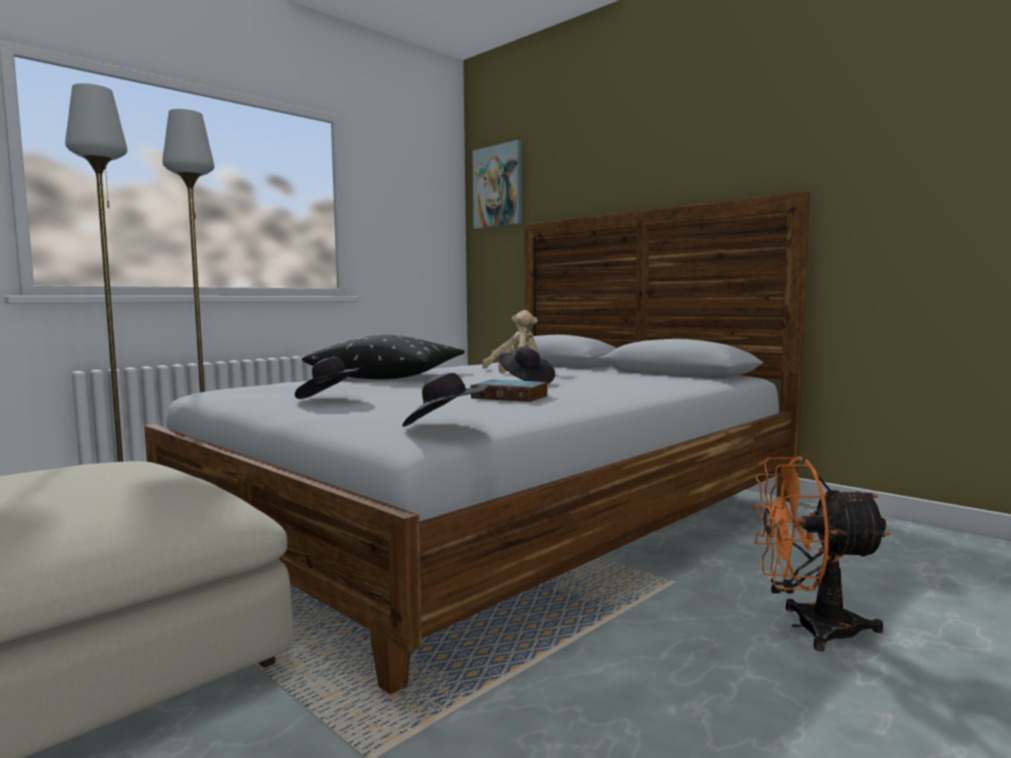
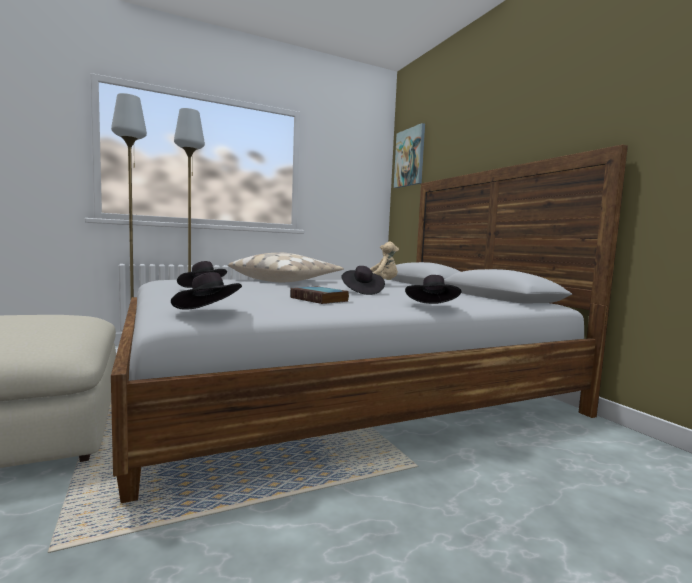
camera: 20 degrees right, 0 degrees up
(389, 376) = (287, 280): black pillow -> beige pillow
(649, 392) = (432, 307): none -> black hat
(810, 628) = (498, 540): orange fan -> none

